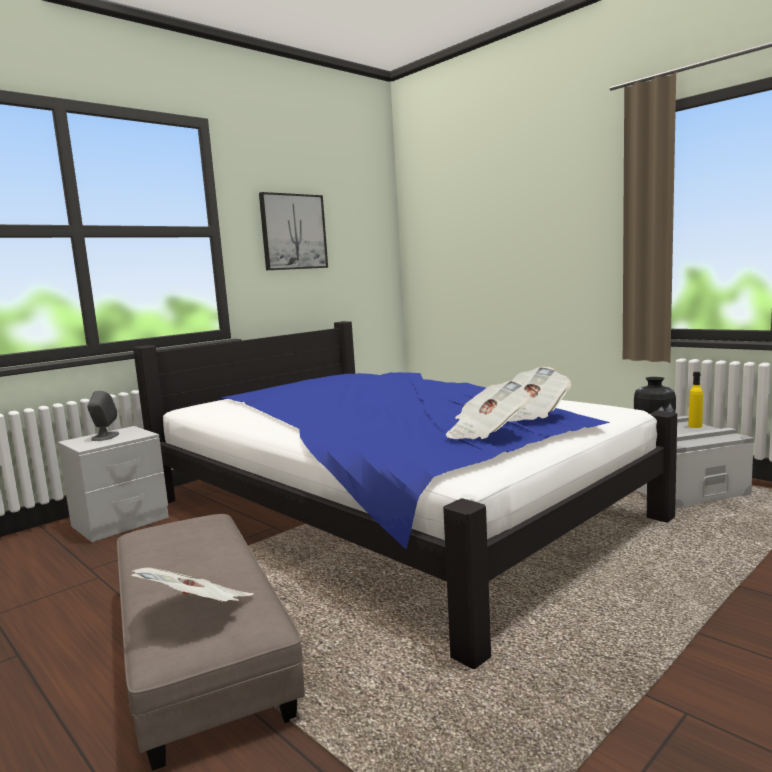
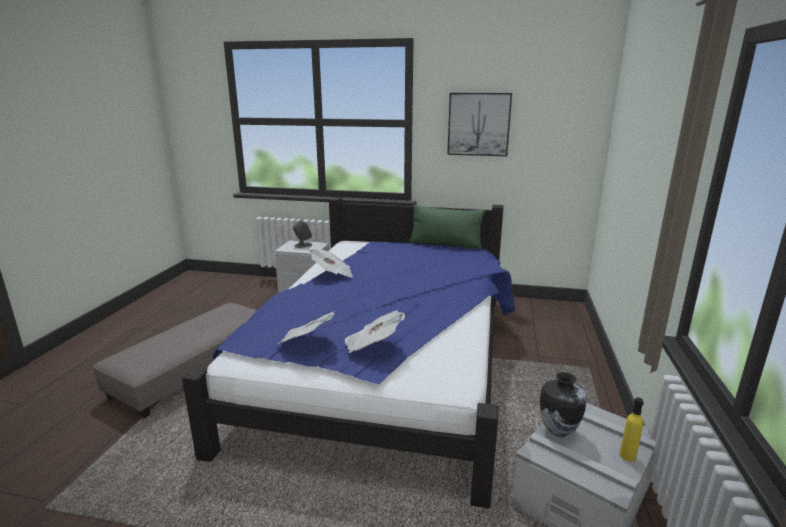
camera: 55 degrees right, 10 degrees up
(198, 612) = (144, 352): newspaper -> newspaper (332, 274)
(307, 379) = (445, 244): none -> green pillow

